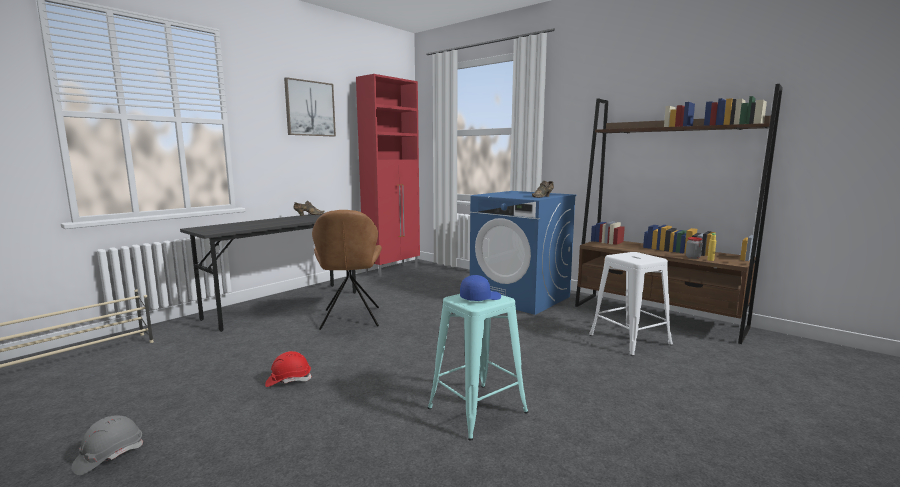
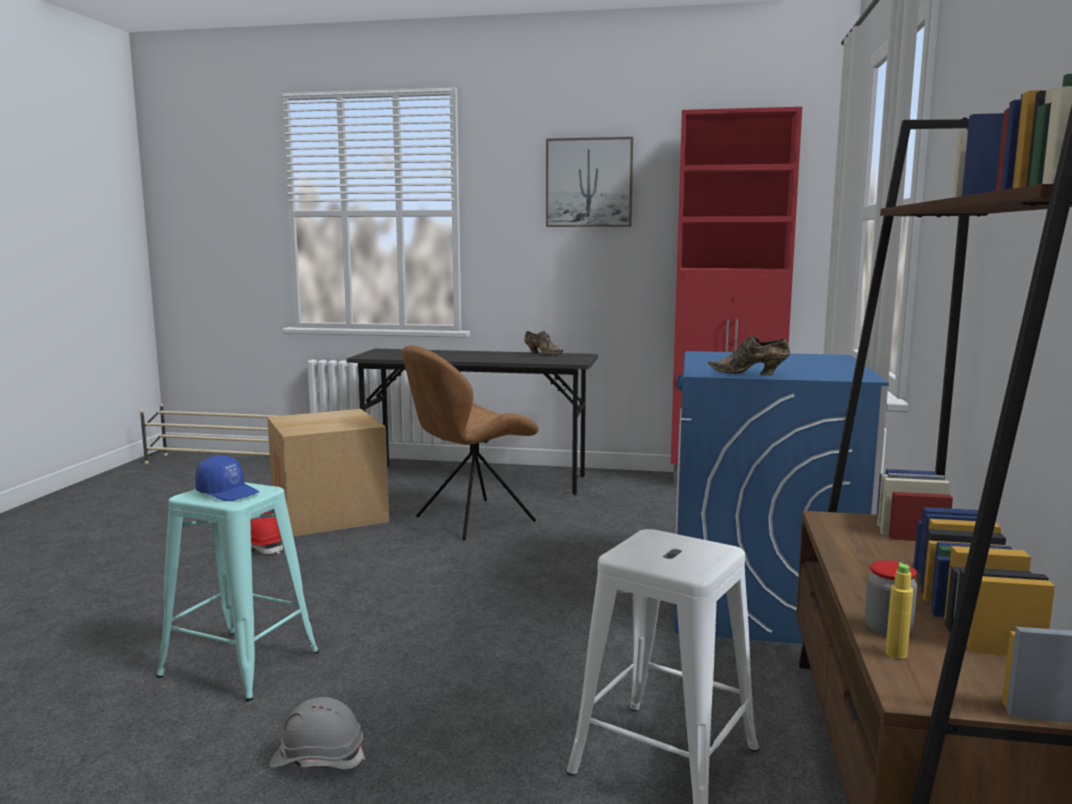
camera: 60 degrees right, 0 degrees up
(109, 456) = (94, 536): grey hard hat -> grey hard hat (318, 758)
(264, 351) = (329, 514): none -> cardboard box

